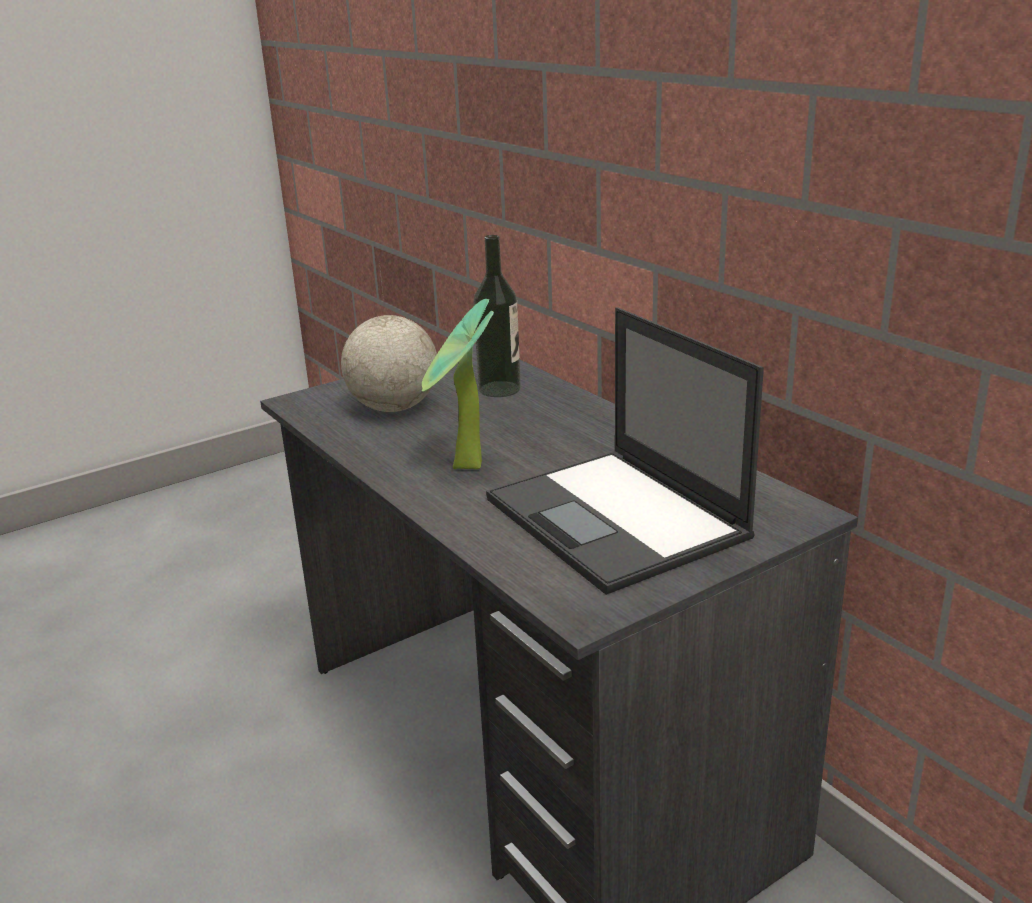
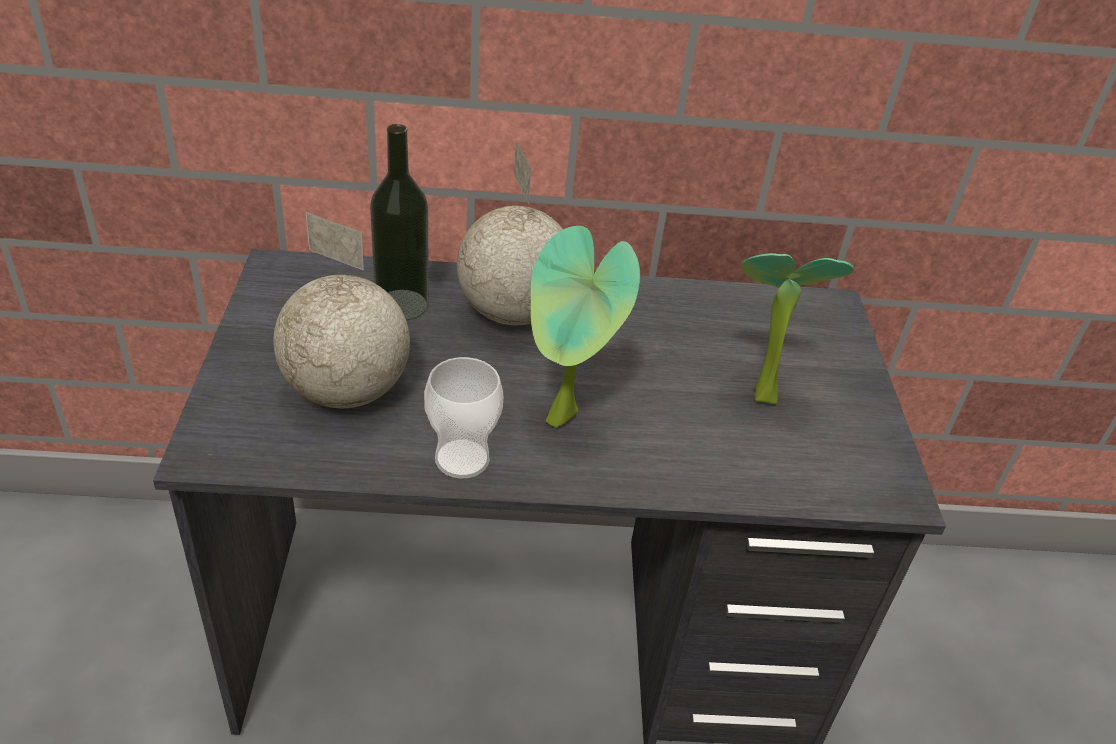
camera: 60 degrees left, 15 degrees up
(381, 456) = (462, 459): none -> cup
(550, 417) = (512, 314): none -> globe
(617, 519) = (758, 392): laptop -> potted plant

